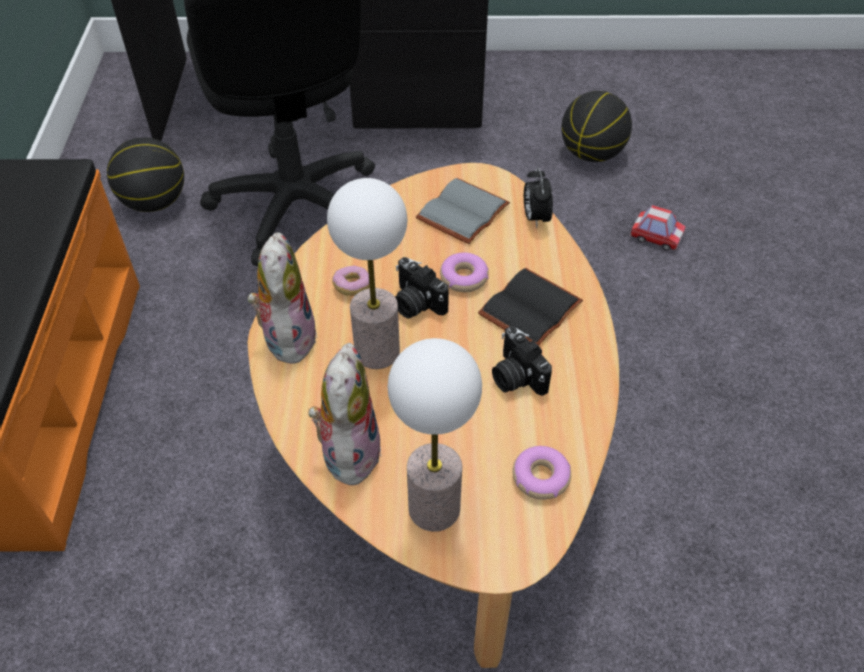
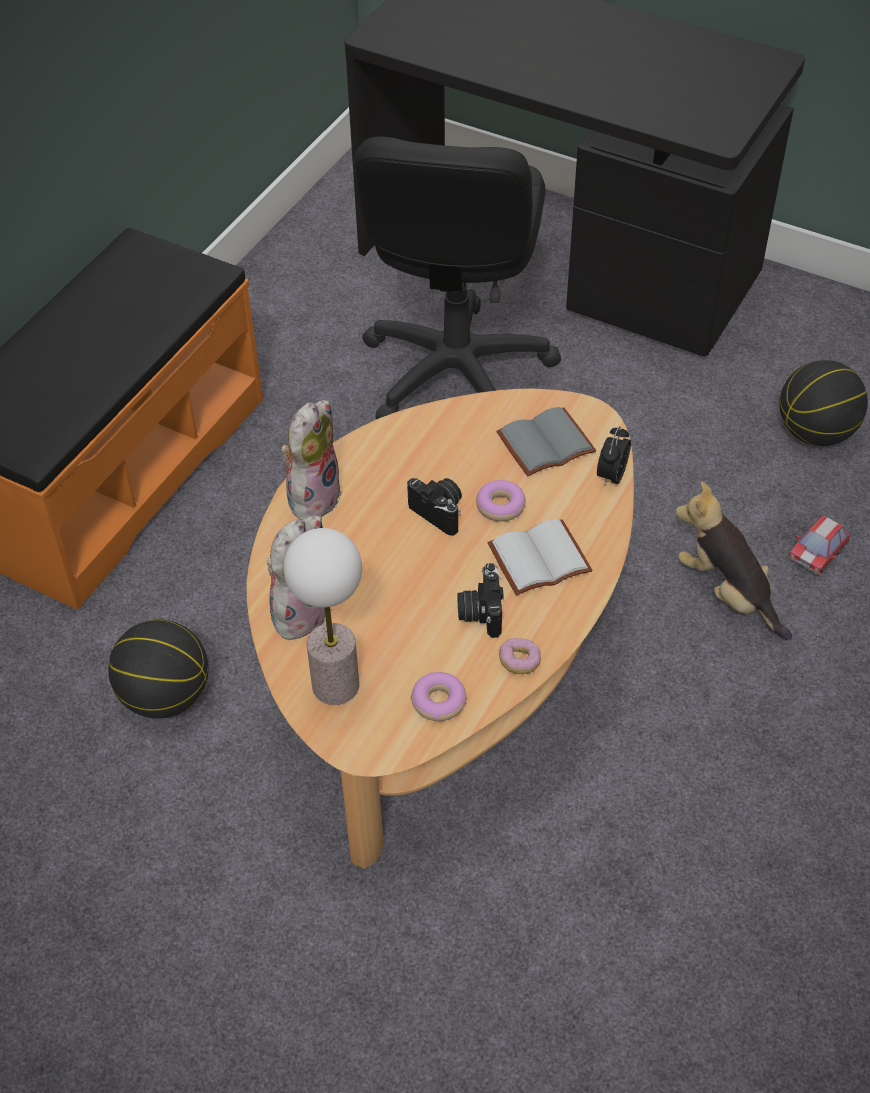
camera: 30 degrees right, 0 degrees up
(154, 202) = (323, 319): basketball -> basketball (166, 696)
(352, 286) = (396, 474): donut -> donut (519, 661)
(376, 351) = (378, 539): table lamp -> none
(415, 303) = (440, 512): camera -> camera turned 150 degrees clockwise
(531, 311) = (539, 561): black book -> white book
(617, 291) = (728, 593): none -> plush toy
(656, 237) = (817, 553): toy car -> toy car turned 75 degrees clockwise

